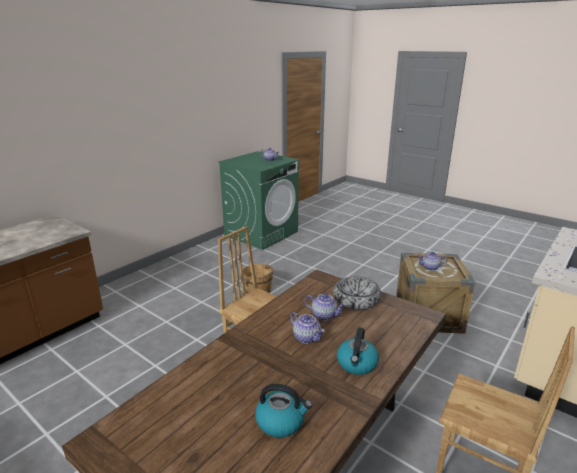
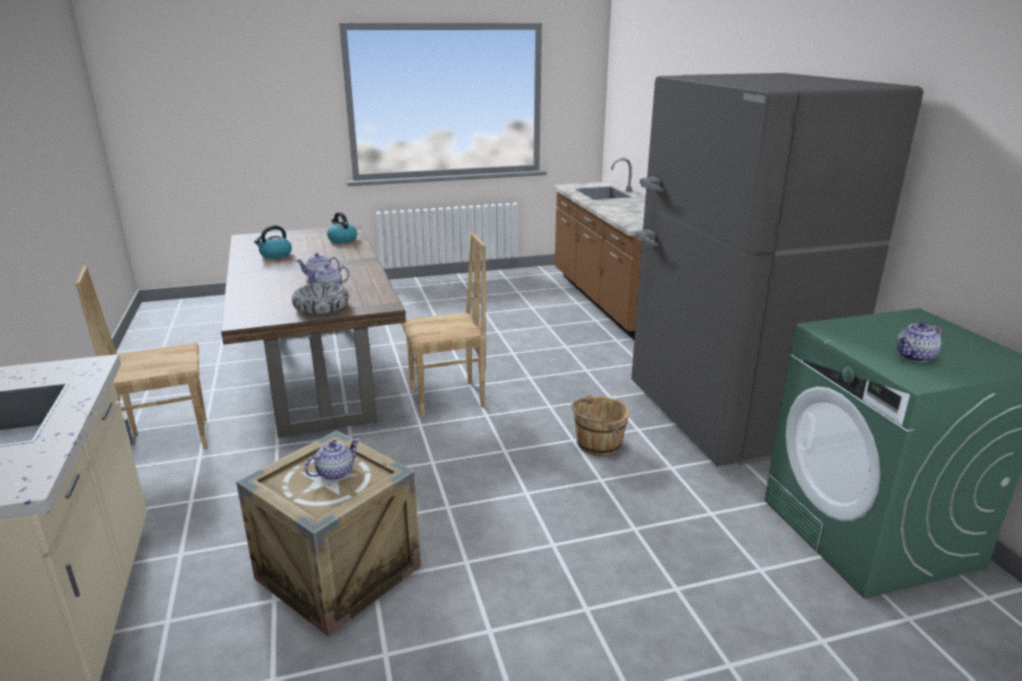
camera: 125 degrees right, 0 degrees up
(196, 267) = (726, 417): none -> grey fridge
(357, 364) = (263, 281): kettle -> kettle (342, 240)

